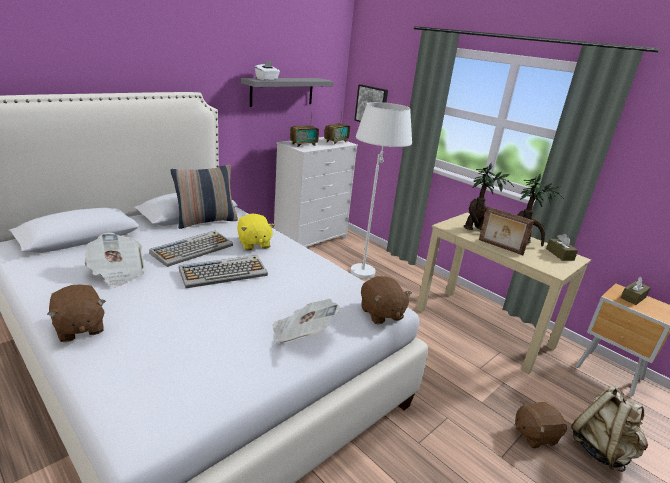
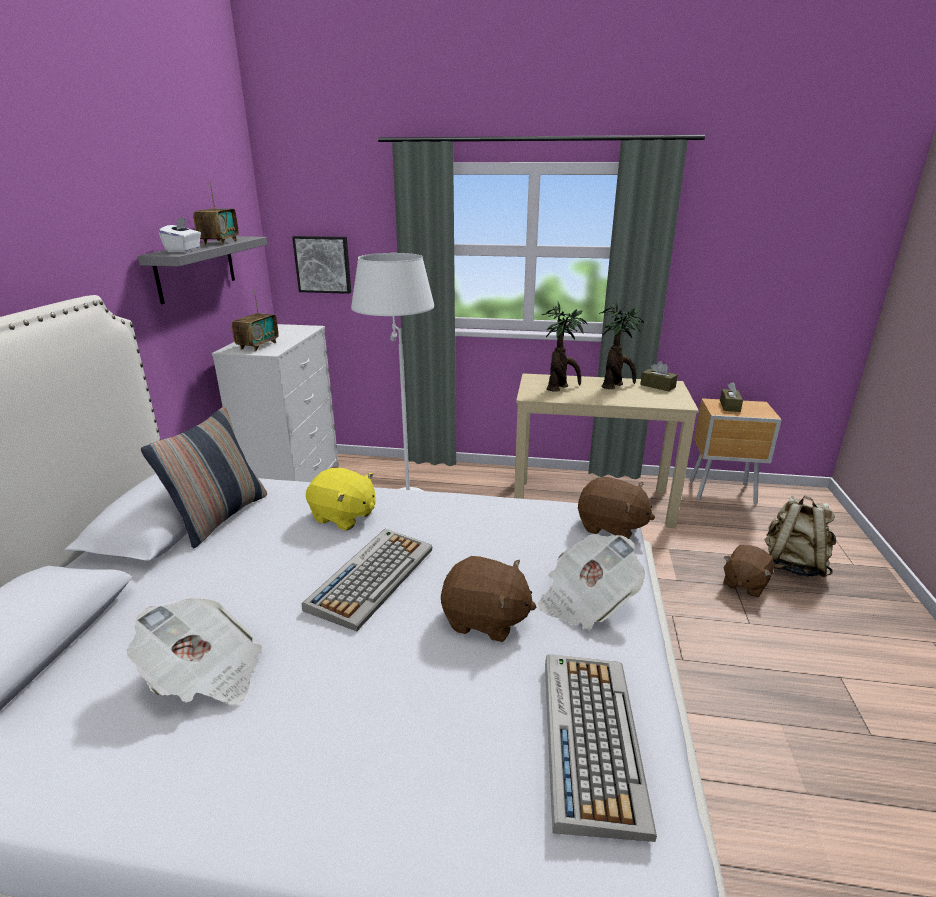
camera: 35 degrees left, 0 degrees up
(79, 328) = (294, 809): brown plush toy -> brown plush toy (485, 620)
(193, 249) = (270, 568): keyboard -> keyboard (590, 737)
(336, 142) = (292, 330): radio -> radio (219, 242)
(500, 247) = (608, 399): picture frame -> none

